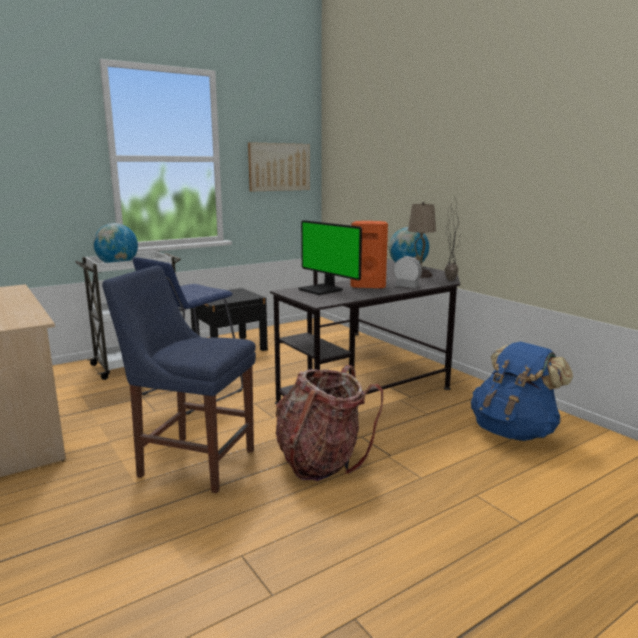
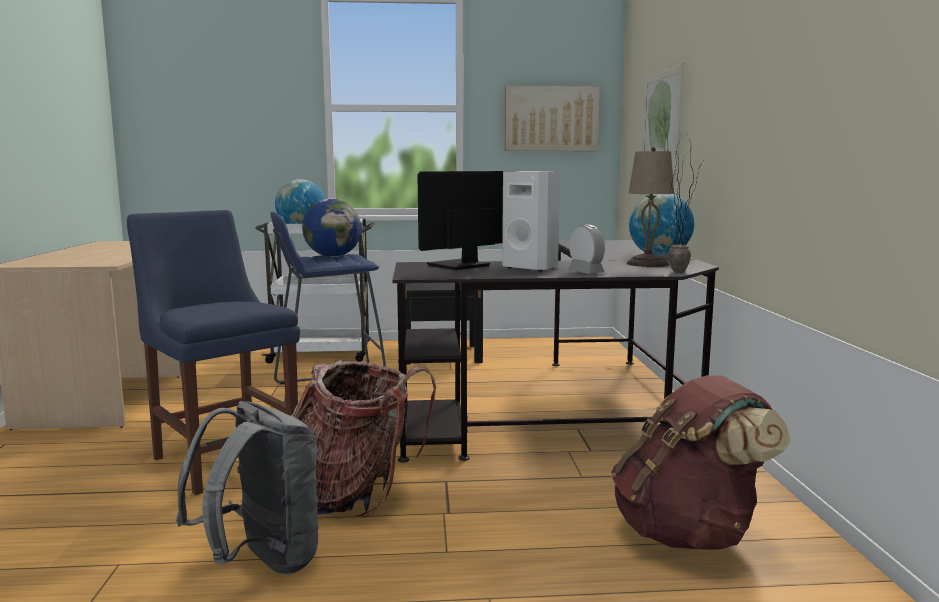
camera: 30 degrees right, 5 degrees down
(185, 288) = (333, 256): none -> globe
(322, 290) = (459, 266): monitor -> monitor turned 60 degrees clockwise
(332, 520) = (261, 562): none -> grey backpack
(368, 286) = (531, 268): orange speaker -> white speaker
(377, 178) = (661, 126): none -> picture
(514, 431) = (689, 534): blue backpack -> brown backpack

